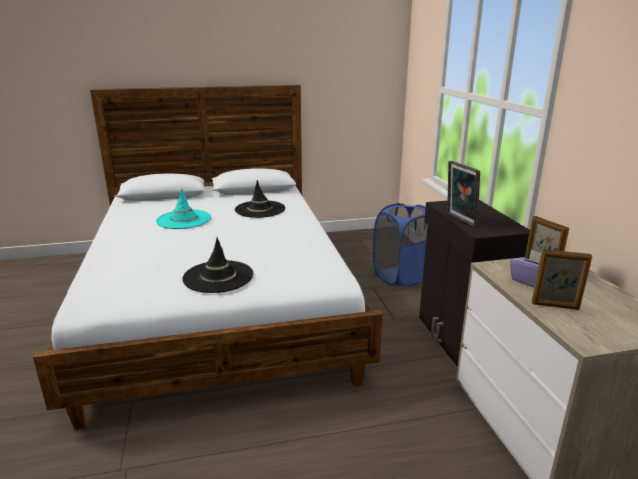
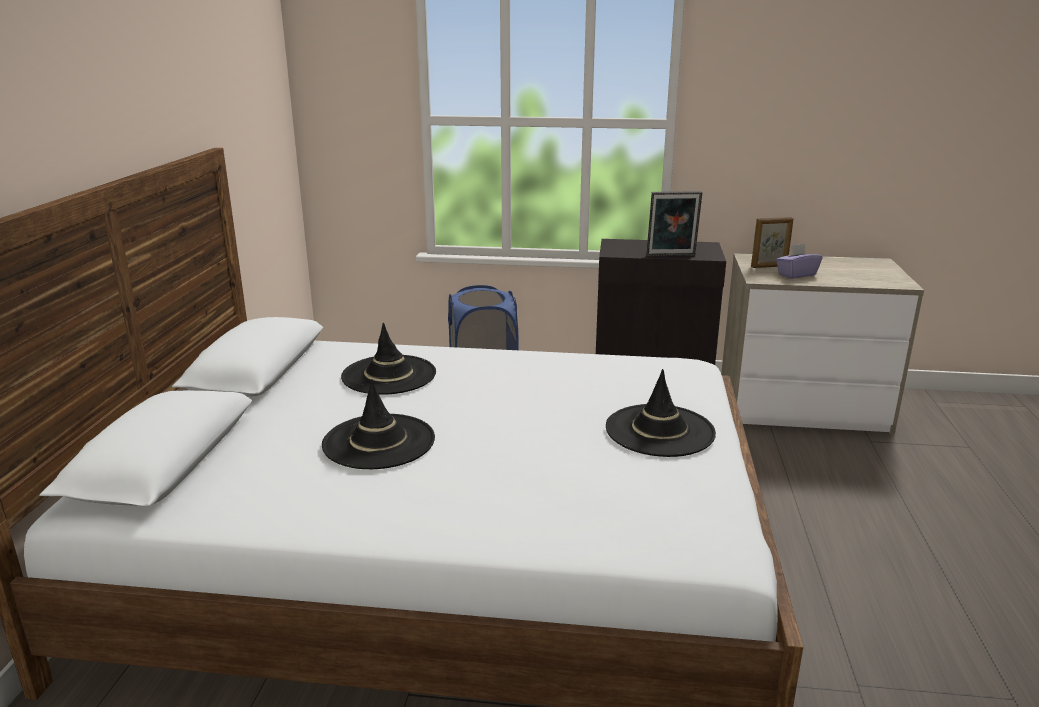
camera: 70 degrees left, 0 degrees up
(184, 220) = (379, 442): turquoise hat -> black hat
(555, 306) = (843, 278): picture frame -> none

